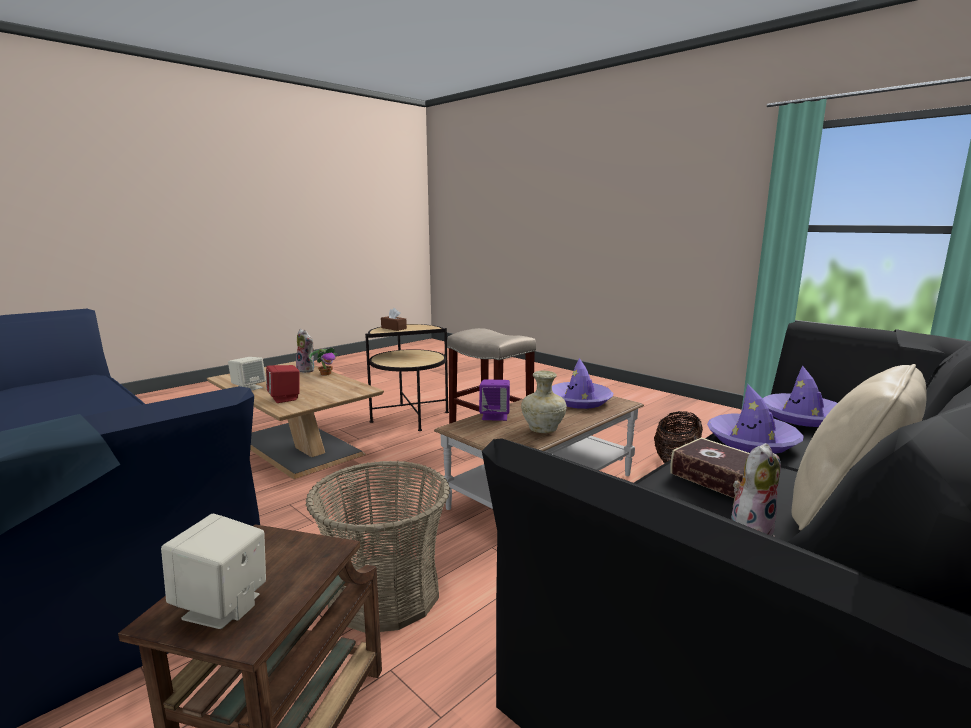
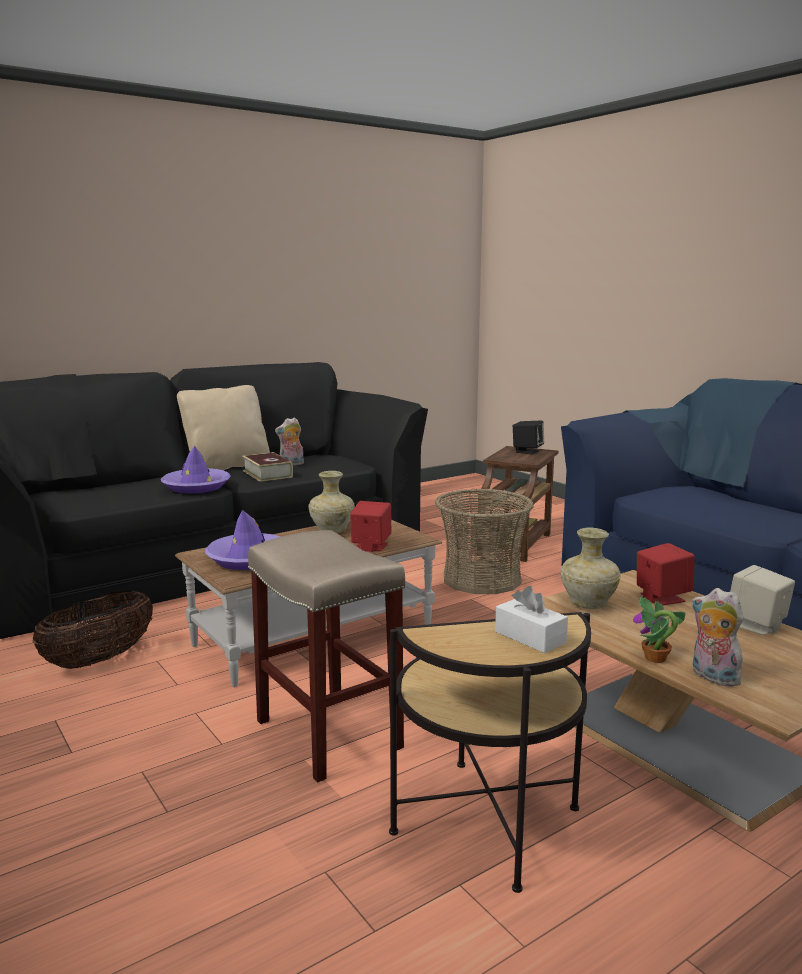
camera: 170 degrees left, 0 degrees up
(222, 607) = (527, 451): beige speaker -> black speaker
(338, 392) = (587, 604): none -> beige vase
(393, 328) = (530, 637): brown tissue box -> white tissue box
(495, 416) = (370, 546): purple speaker -> red speaker
(802, 417) = (102, 498): purple hat -> none

